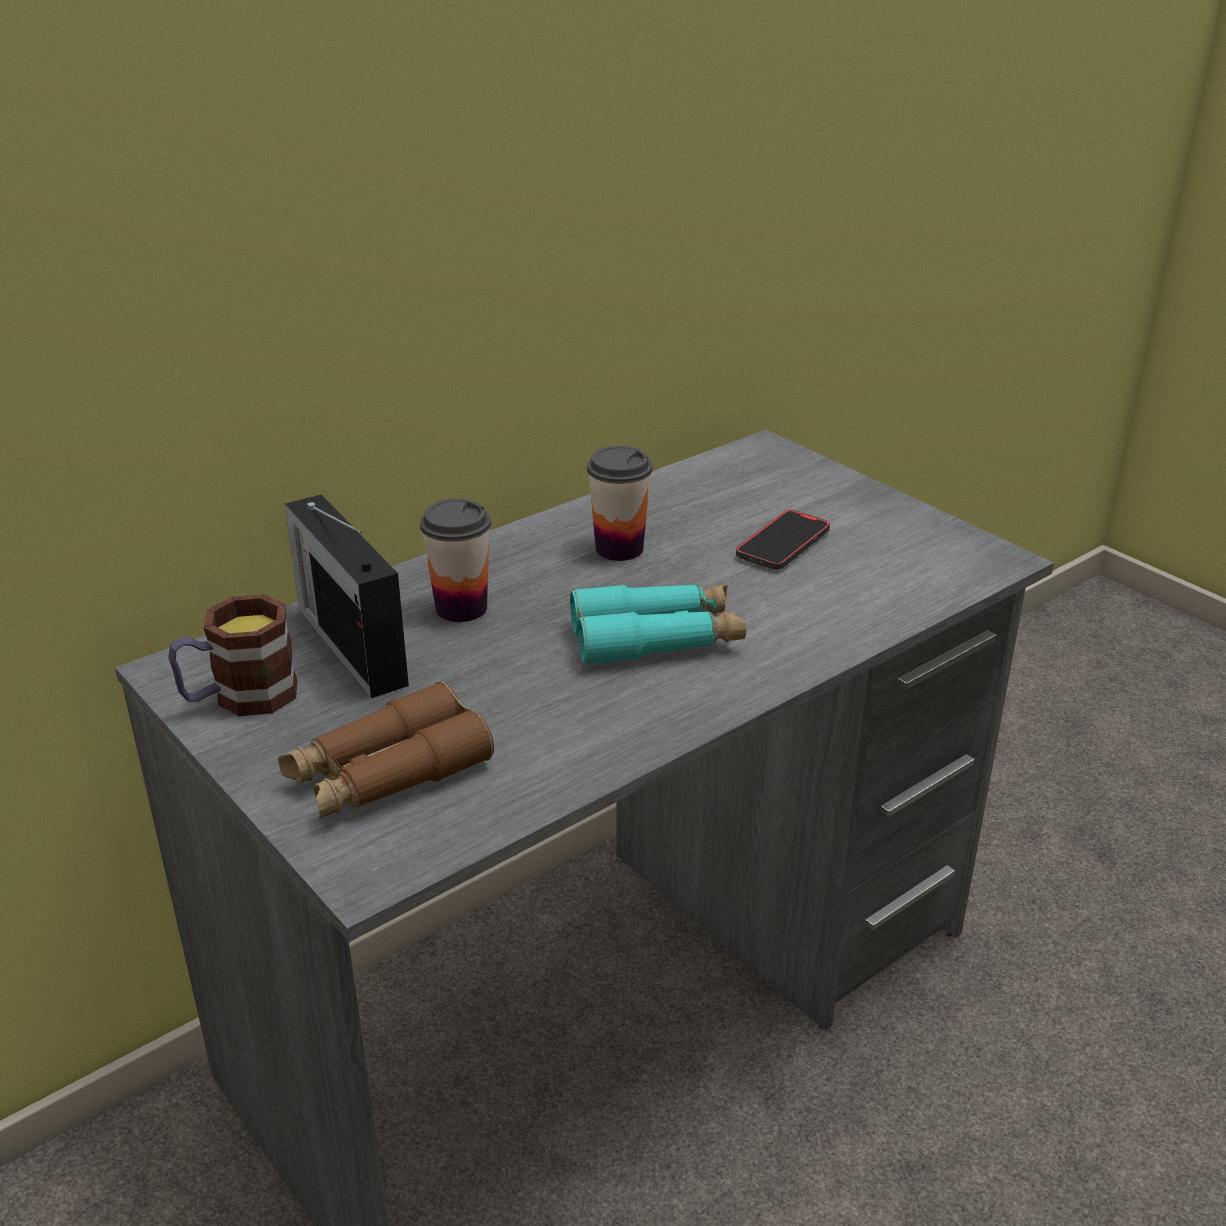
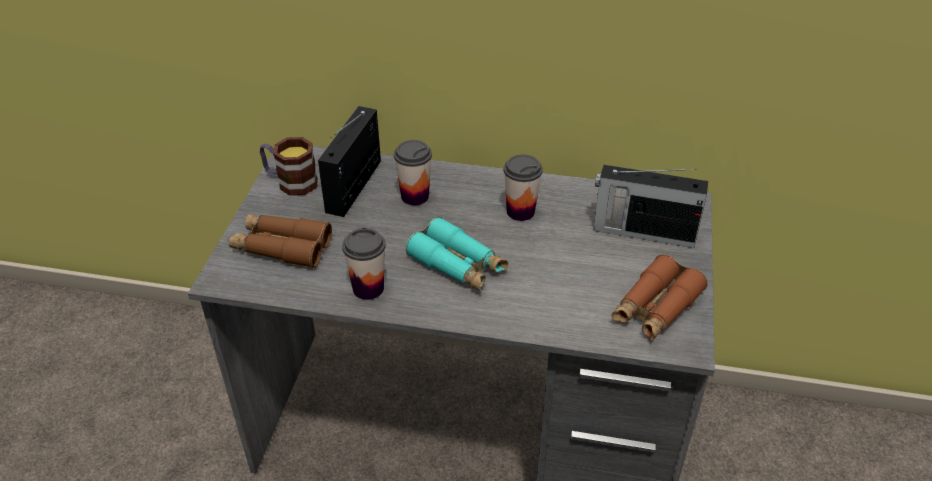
camera: 50 degrees right, 10 degrees up
(601, 732) = (368, 288): none -> cup
(774, 494) = (642, 231): none -> radio
(783, 544) = (595, 260): phone -> none
(915, 547) = (655, 308): none -> brown binoculars

